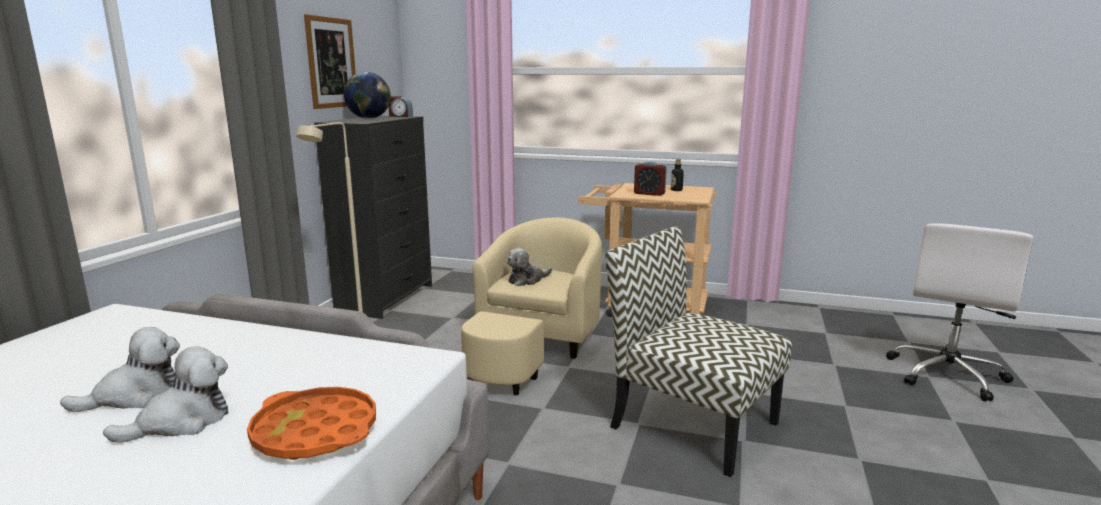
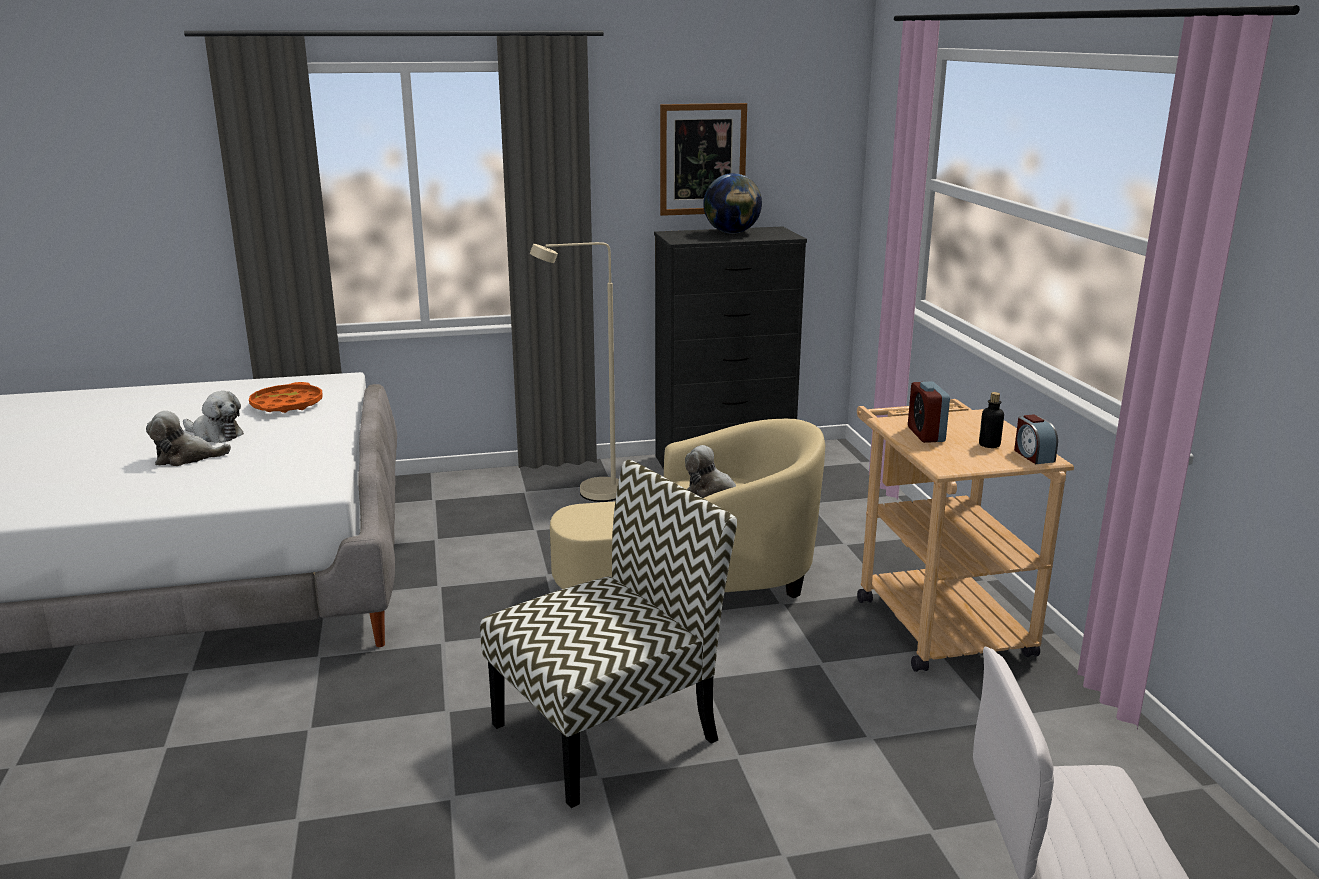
camera: 60 degrees right, 5 degrees up
(182, 422) = (186, 458): plush toy -> plush toy turned 150 degrees clockwise
(315, 432) = (186, 494): orange tray -> orange tray (287, 405)
(400, 116) = (784, 234): alarm clock -> alarm clock (1033, 455)
(691, 424) = (607, 730): chair -> chair turned 45 degrees clockwise

